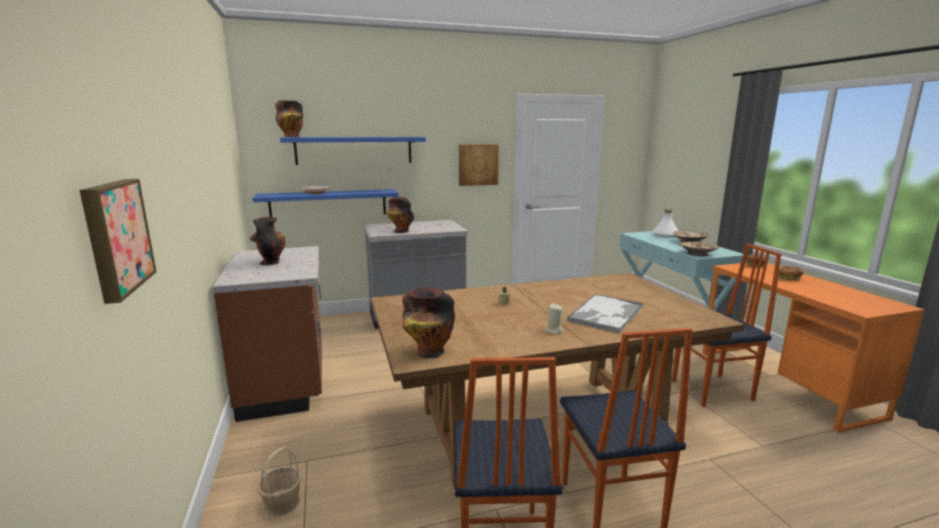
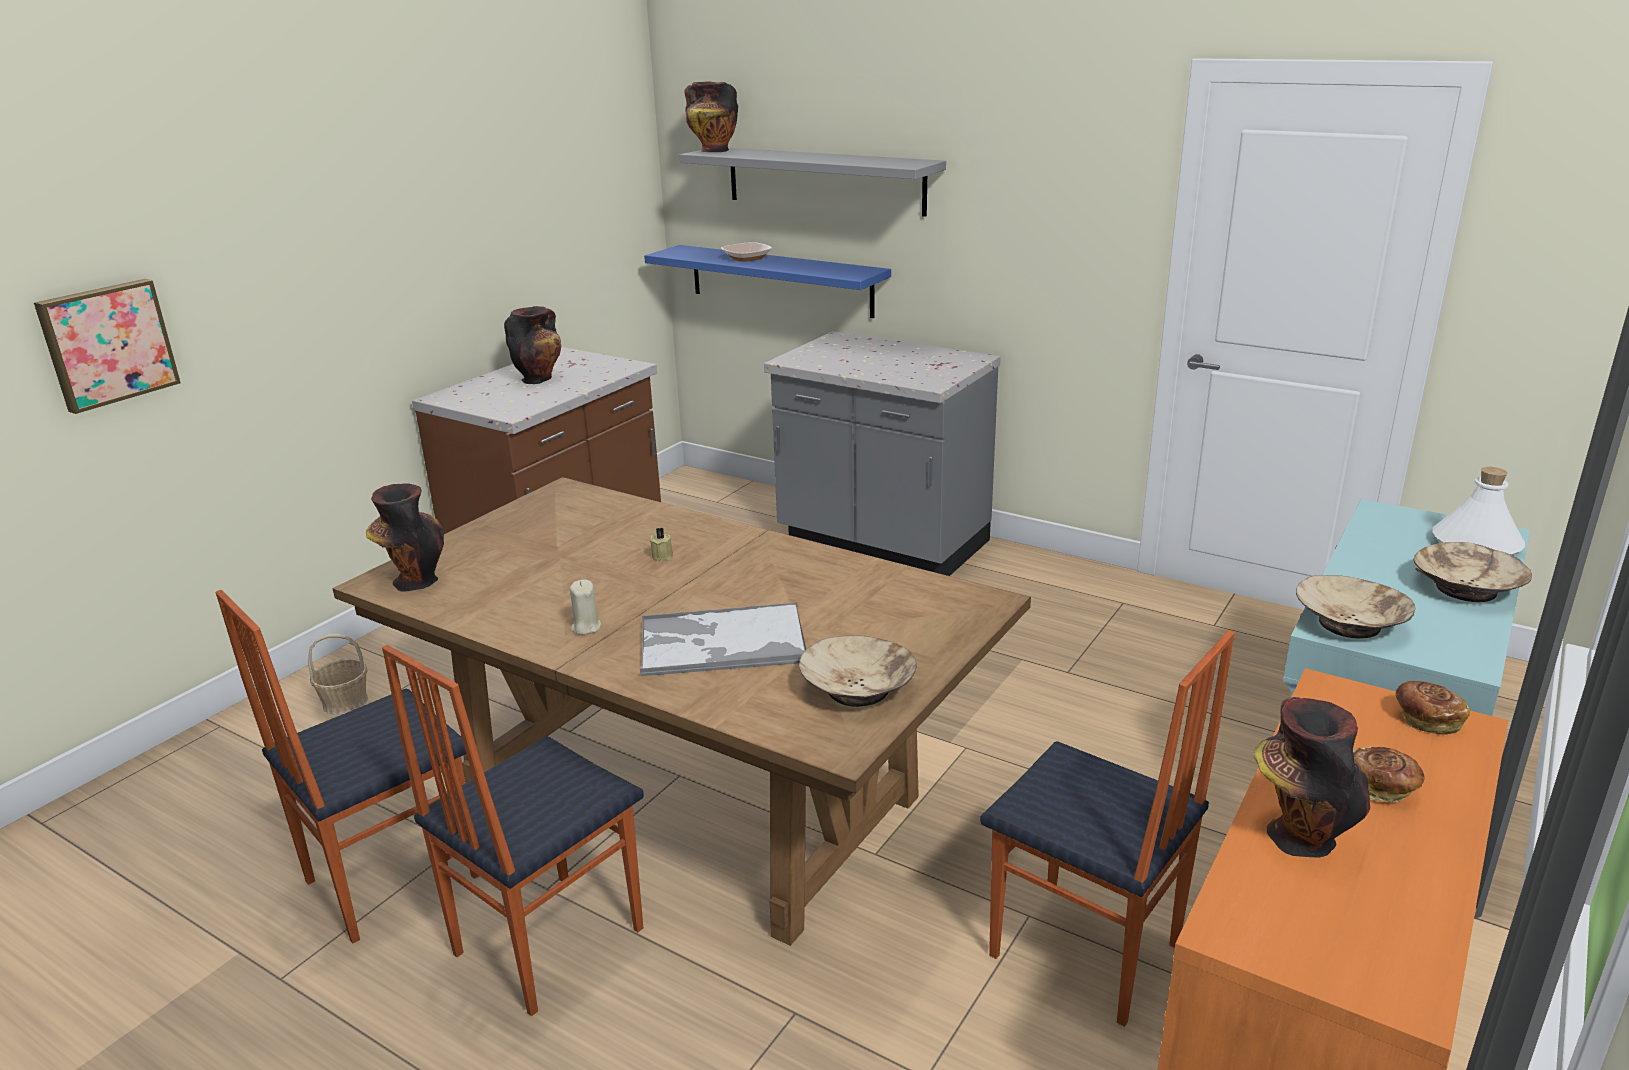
camera: 50 degrees right, 10 degrees up
(354, 150) = (824, 180): blue shelf -> grey shelf
(400, 231) = (832, 364): vase -> vase (1297, 835)
(478, 164) = (1073, 237): picture -> none
(673, 306) = (858, 689): none -> beige bowl

